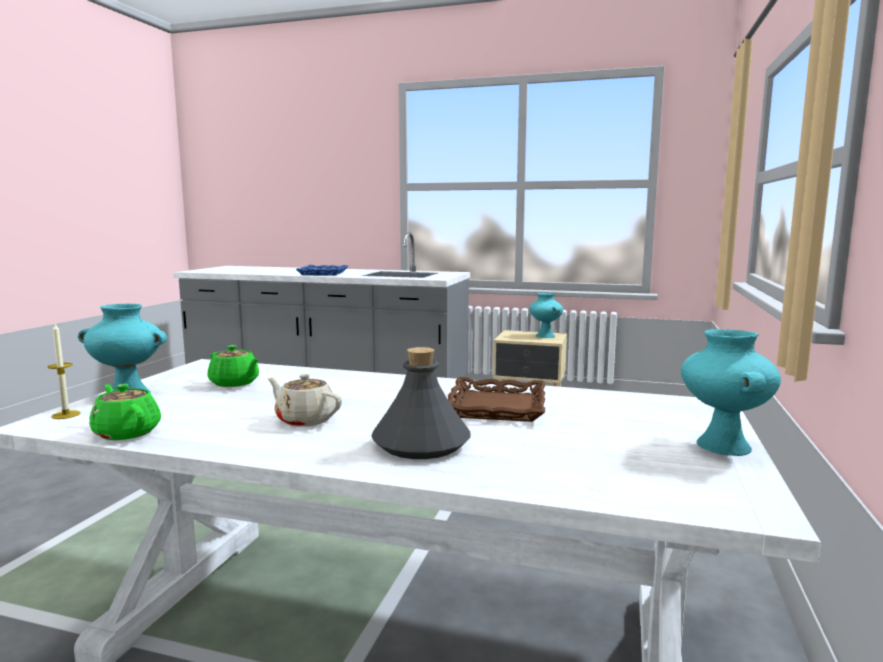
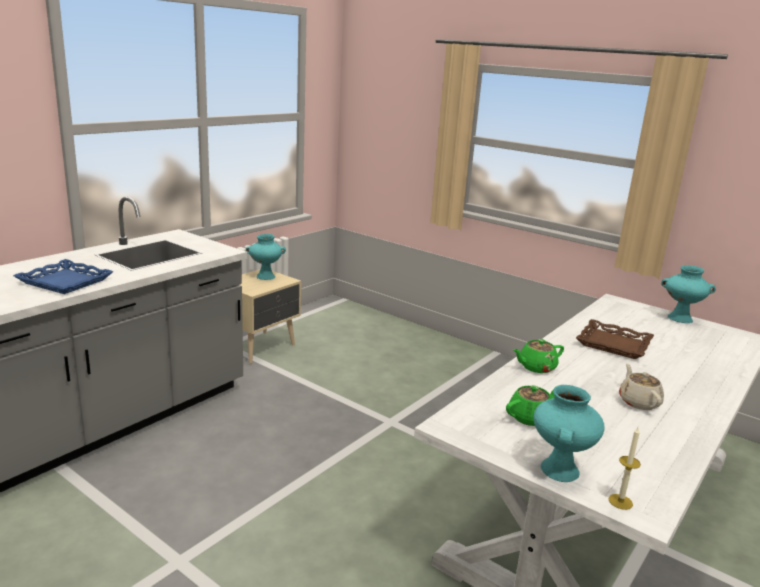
camera: 70 degrees left, 10 degrees up
(126, 432) = (668, 470): green teapot -> green teapot (536, 367)
(305, 420) = (638, 402): beige teapot -> beige teapot turned 120 degrees clockwise
(420, 444) = (683, 377): grey bottle -> none

